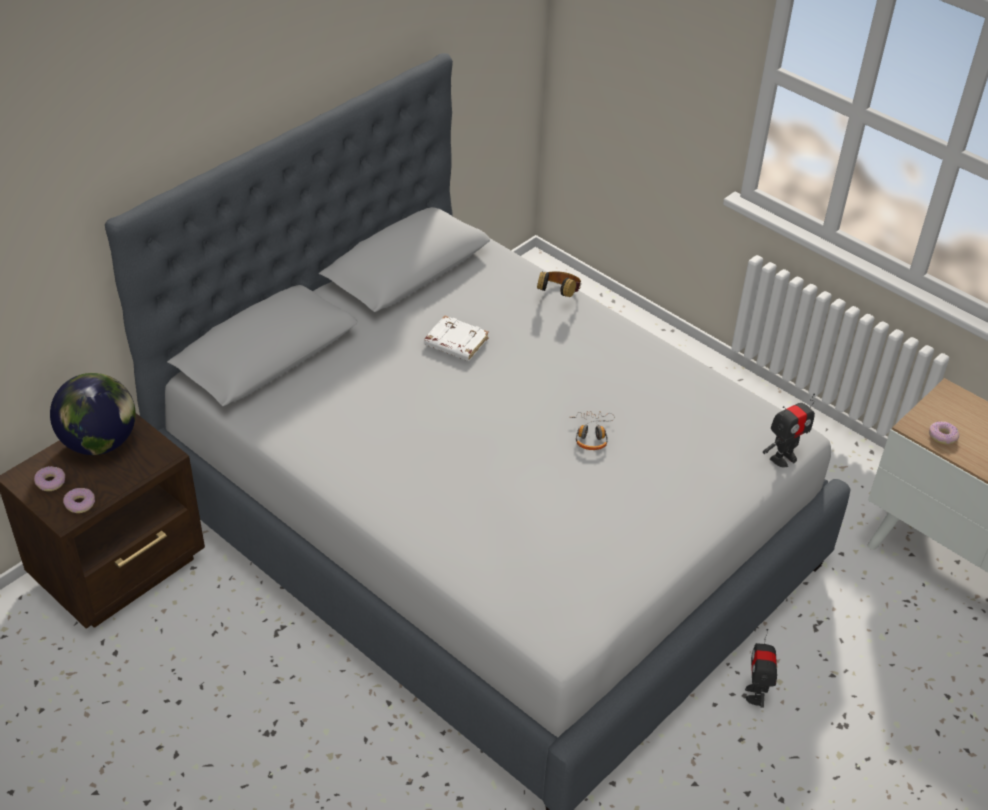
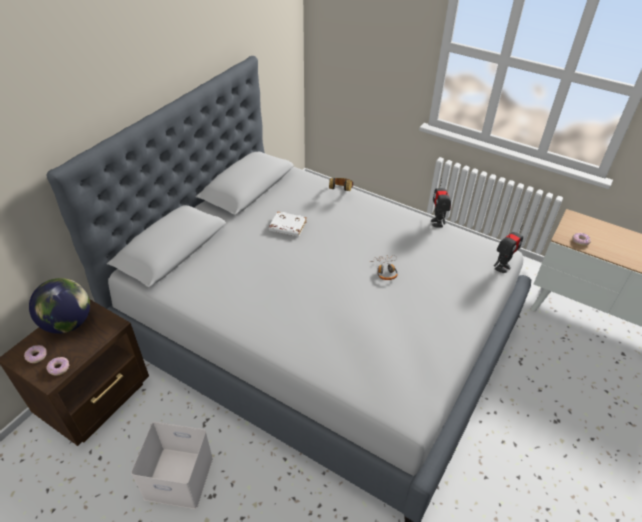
camera: 10 degrees left, 0 degrees up
(228, 699) = (180, 476): none -> white storage box
(756, 694) = (501, 410): toy robot -> toy robot (437, 223)

